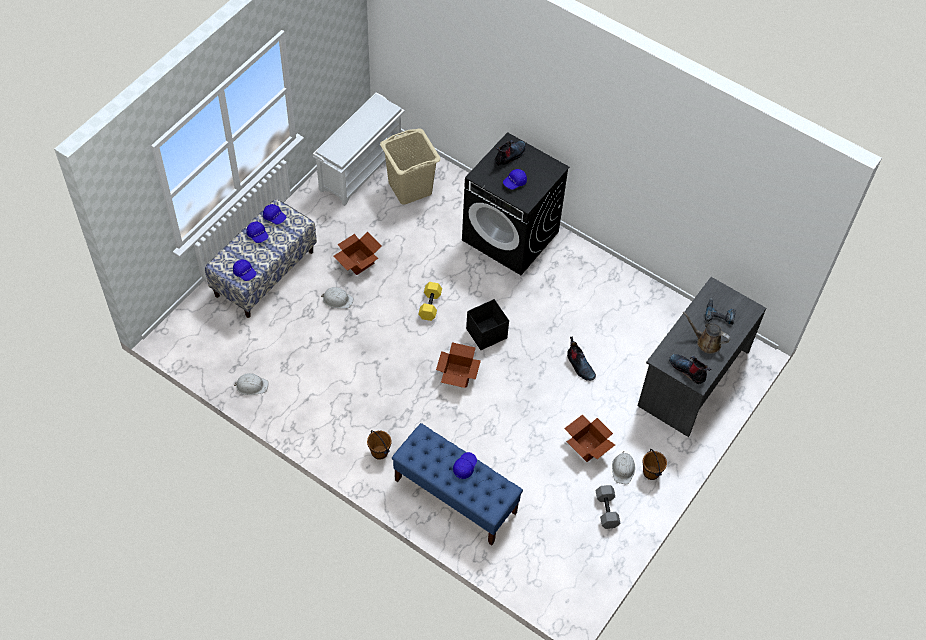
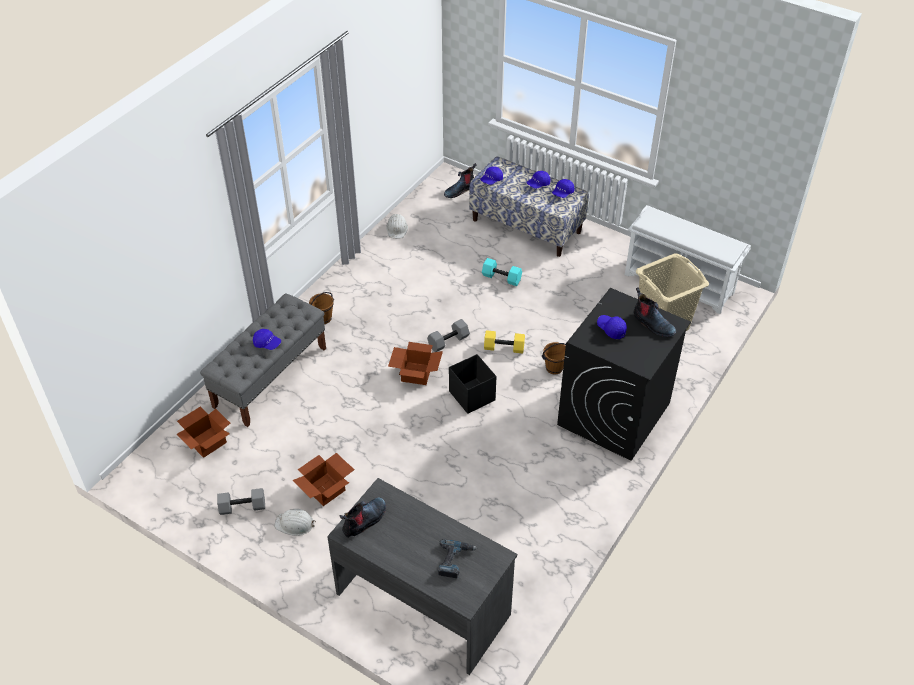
camera: 90 degrees right, 10 degrees down
(337, 299) = (502, 277): white hard hat -> turquoise dumbbell
(357, 262) = (552, 289): cardboard box -> cardboard box (207, 441)
(418, 348) = (448, 341): none -> grey dumbbell
(455, 496) = (270, 377): blue bench -> grey bench
(579, 366) = (434, 482): boot -> boot (460, 190)
(650, 473) = (288, 552): brown bucket -> brown bucket (554, 368)
(706, 342) = (408, 543): brown watering can -> none

